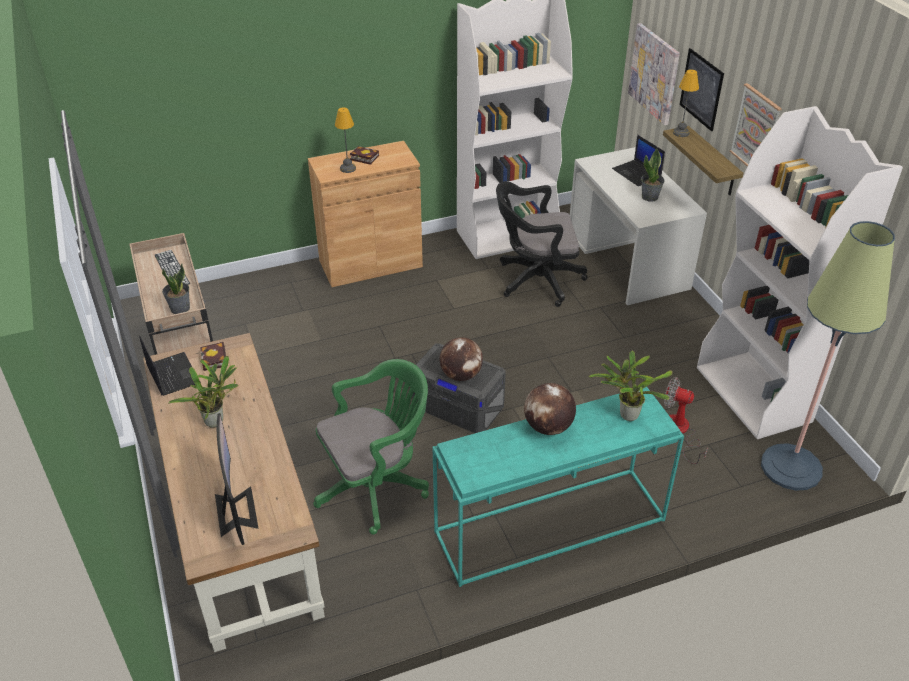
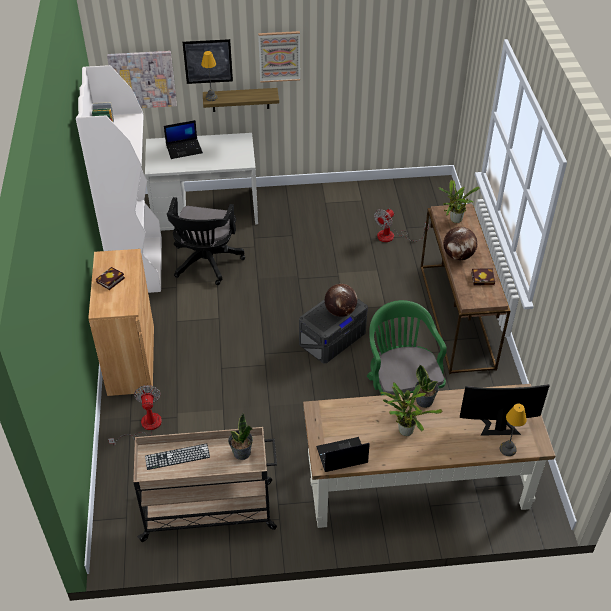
camera: 75 degrees left, 5 degrees up
(215, 360) = (332, 426): book -> book (483, 278)
(285, 293) = (145, 426): none -> fan
(348, 168) = (123, 293): table lamp -> table lamp (507, 449)
(549, 527) = (457, 317): turquoise console table -> brown console table
(650, 197) = (219, 151): potted plant -> potted plant (424, 400)
(754, 395) = (370, 195): white bookcase -> none
(791, 467) = (434, 201): floor lamp -> none

